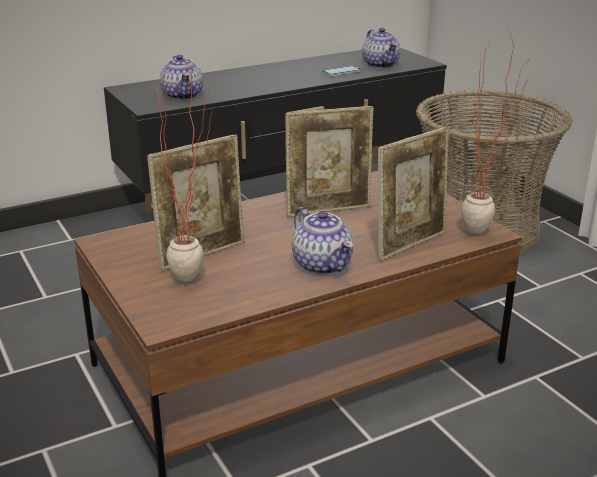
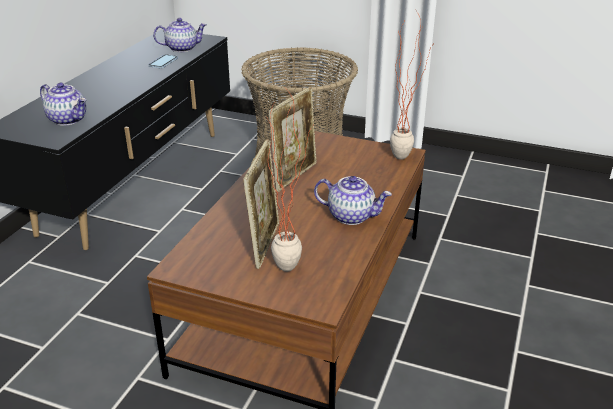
camera: 40 degrees left, 5 degrees up
(381, 65) = (182, 48): teapot -> teapot turned 45 degrees counterclockwise
(410, 244) = (378, 179): picture frame -> none

